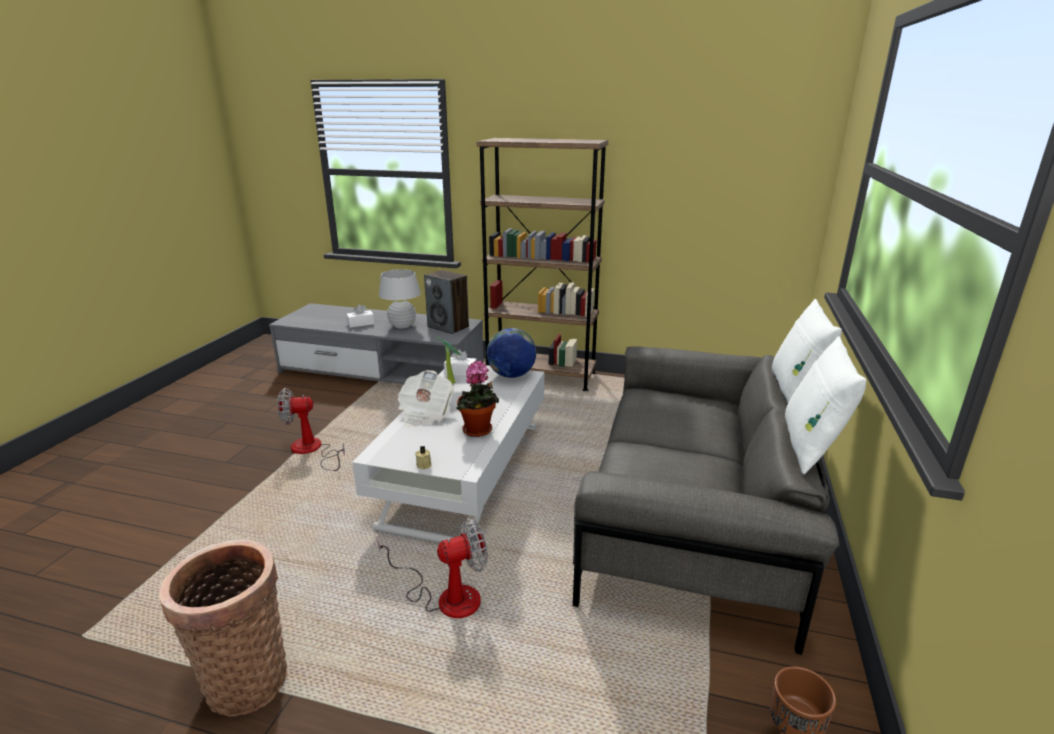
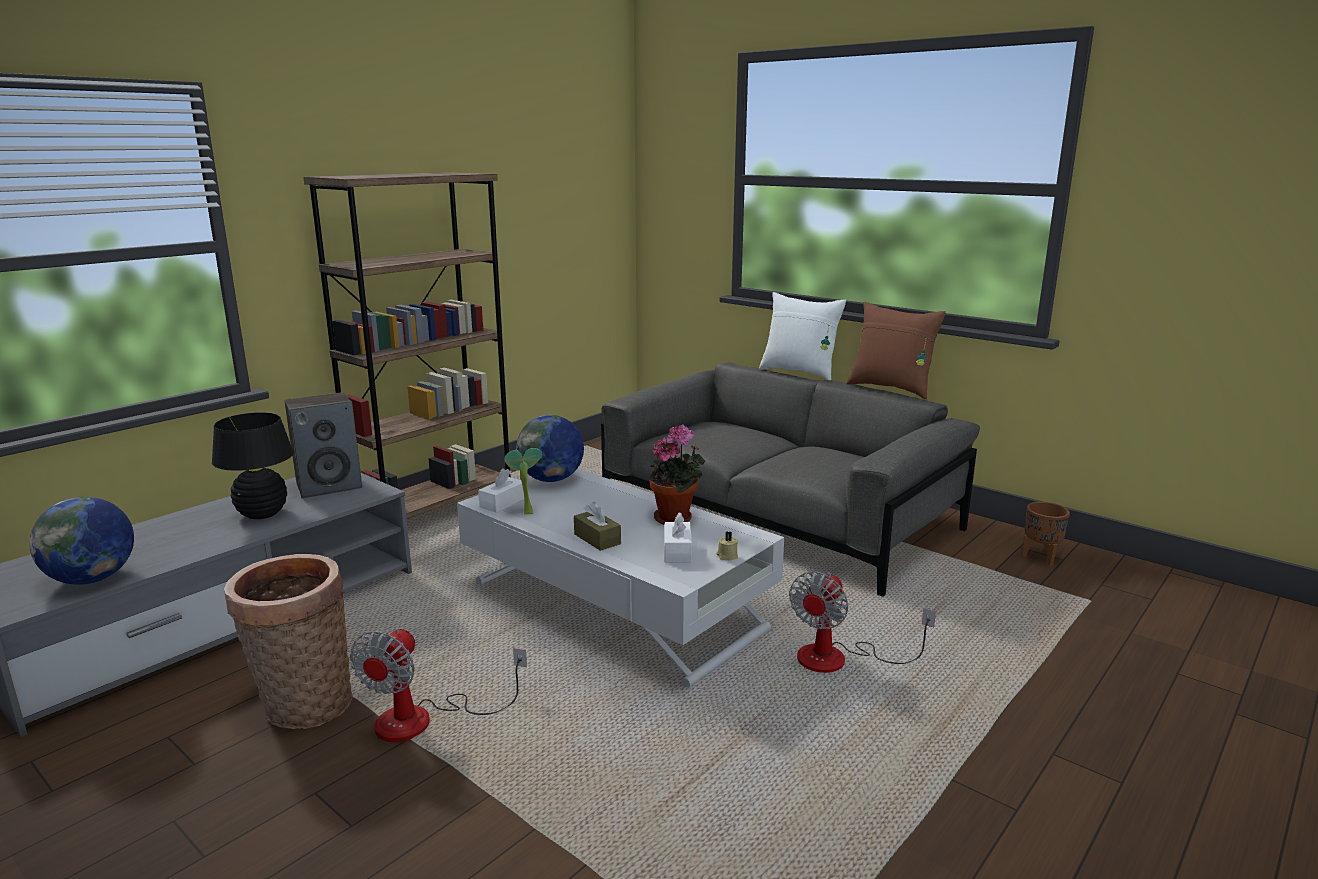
camera: 65 degrees left, 5 degrees down
(245, 678) = (917, 815): basket -> basket (303, 706)
(317, 322) = (92, 579): none -> globe
(361, 324) = (184, 543): white tissue box -> white tissue box (677, 551)
(402, 326) = (262, 514): white table lamp -> black table lamp
(425, 413) = (597, 539): newspaper -> brown tissue box
(446, 596) = (839, 659): fan -> fan turned 150 degrees counterclockwise
(811, 447) = (890, 389): white pillow -> brown pillow

